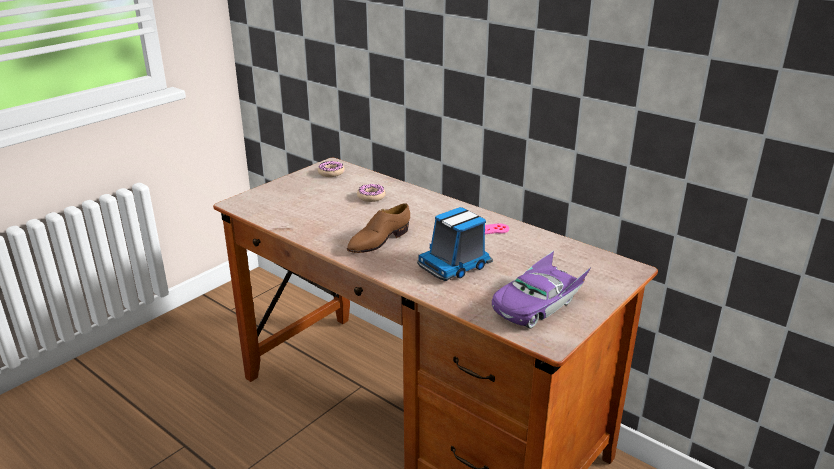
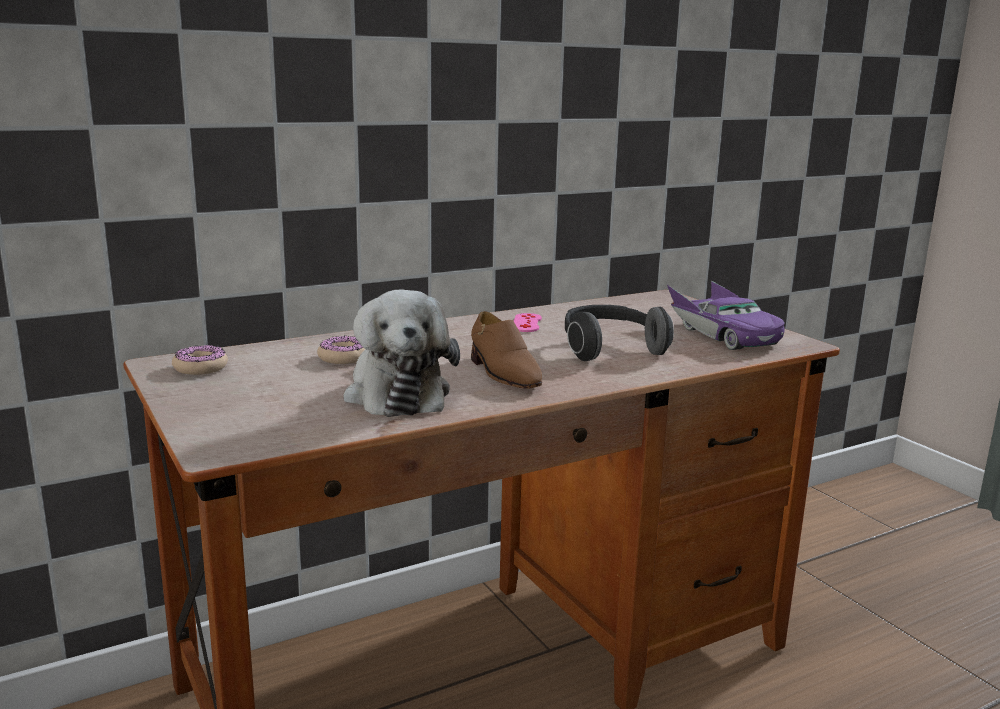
camera: 70 degrees left, 10 degrees down
(325, 221) = (396, 393): none -> plush toy
(455, 265) = (609, 349): toy truck -> headphones

